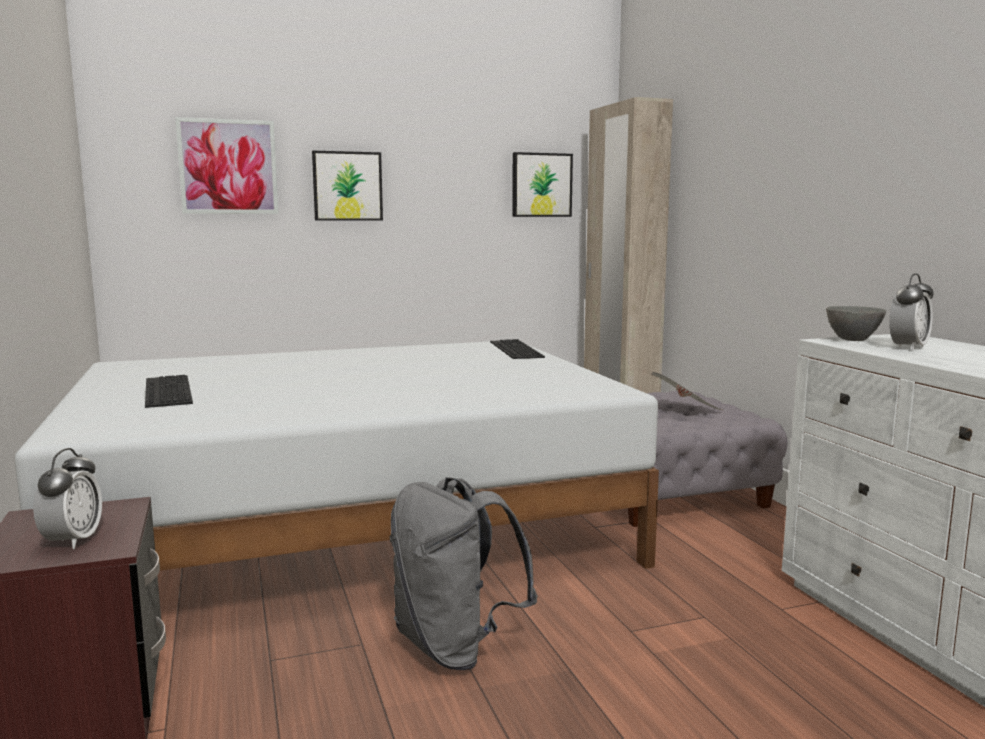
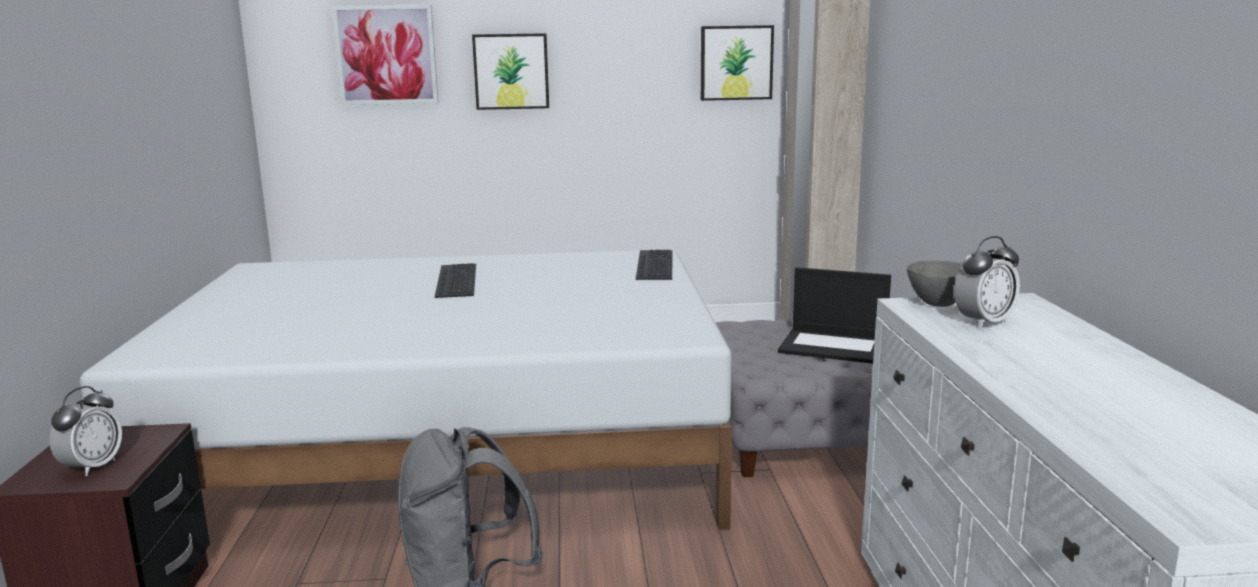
camera: 15 degrees right, 5 degrees up
(165, 391) = (260, 307): keyboard -> keyboard (454, 280)
(685, 410) = (835, 347): newspaper -> laptop

